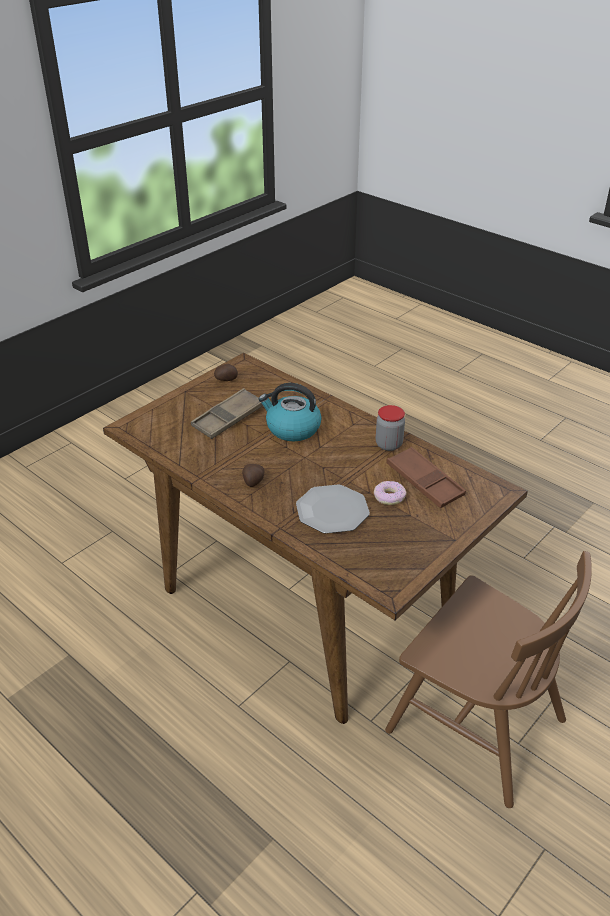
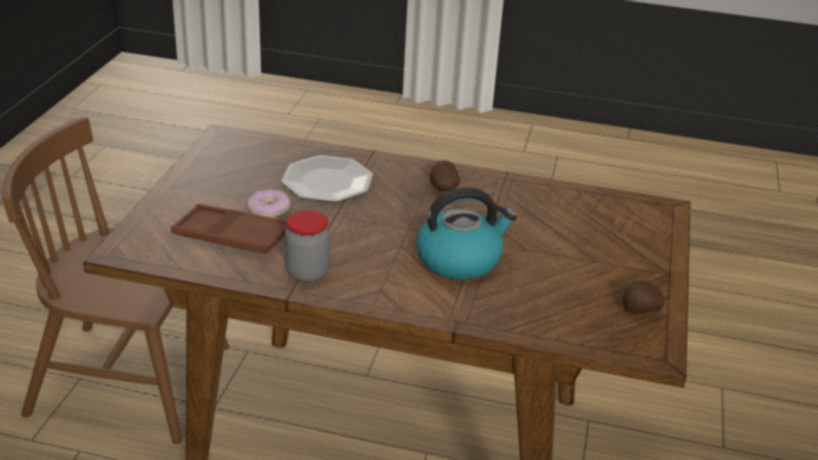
camera: 150 degrees right, 5 degrees down
(228, 418) = (559, 251): brown tray -> none

